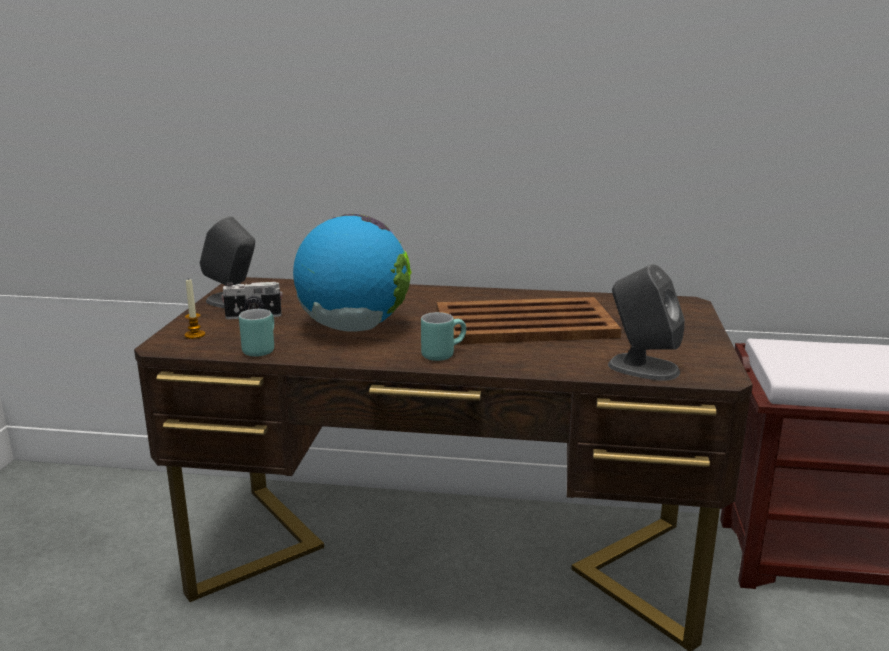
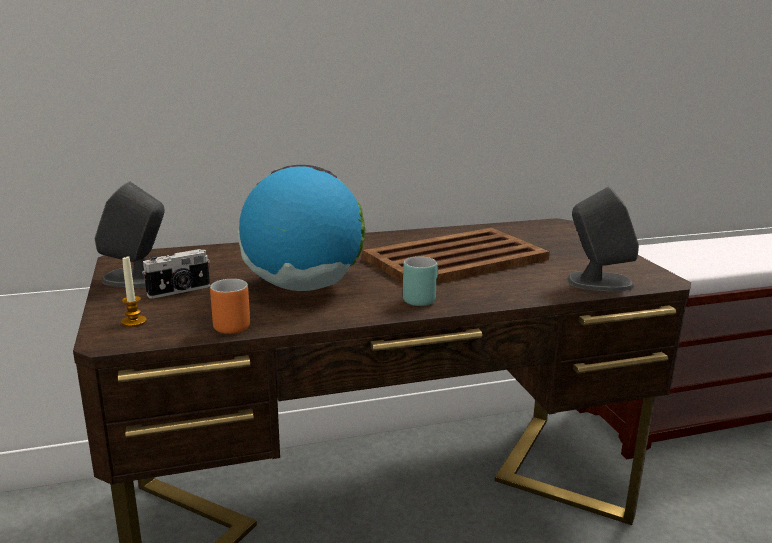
camera: 25 degrees left, 0 degrees up
(259, 349) = (229, 324): turquoise mug -> orange mug

